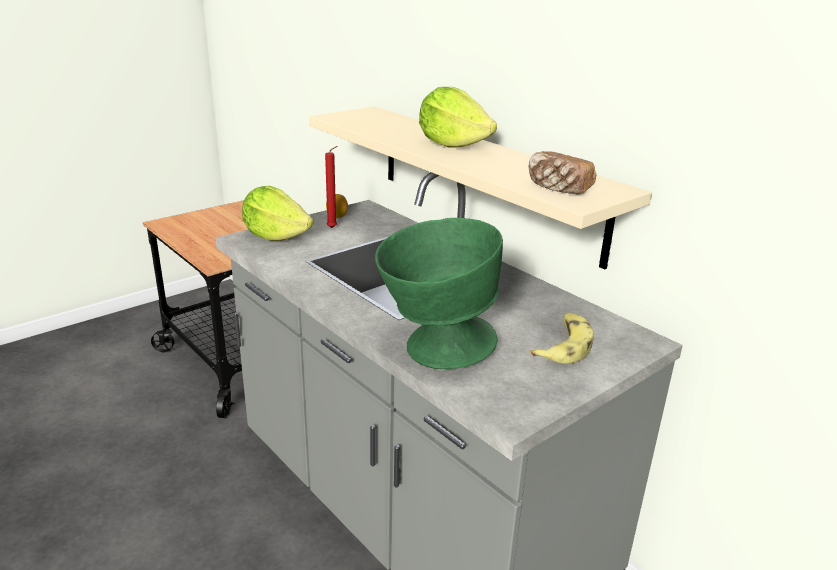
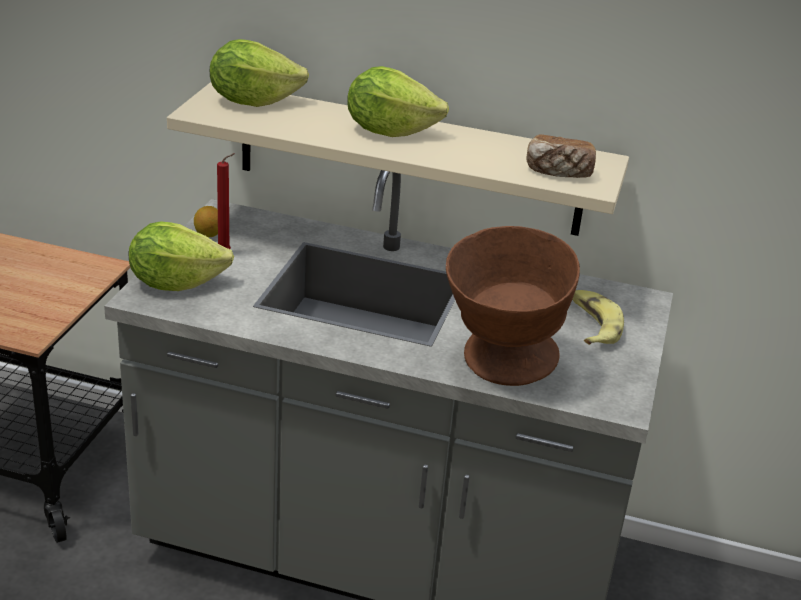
camera: 35 degrees left, 5 degrees up
(381, 117) = (252, 101): none -> lettuce
(434, 350) = (498, 367): green bowl -> brown bowl

